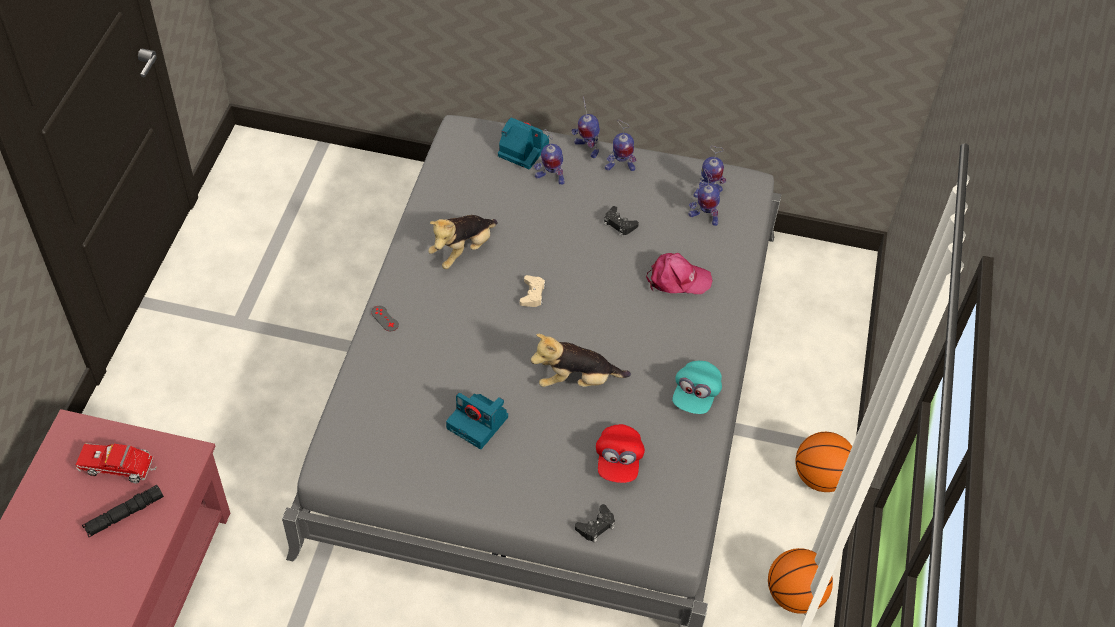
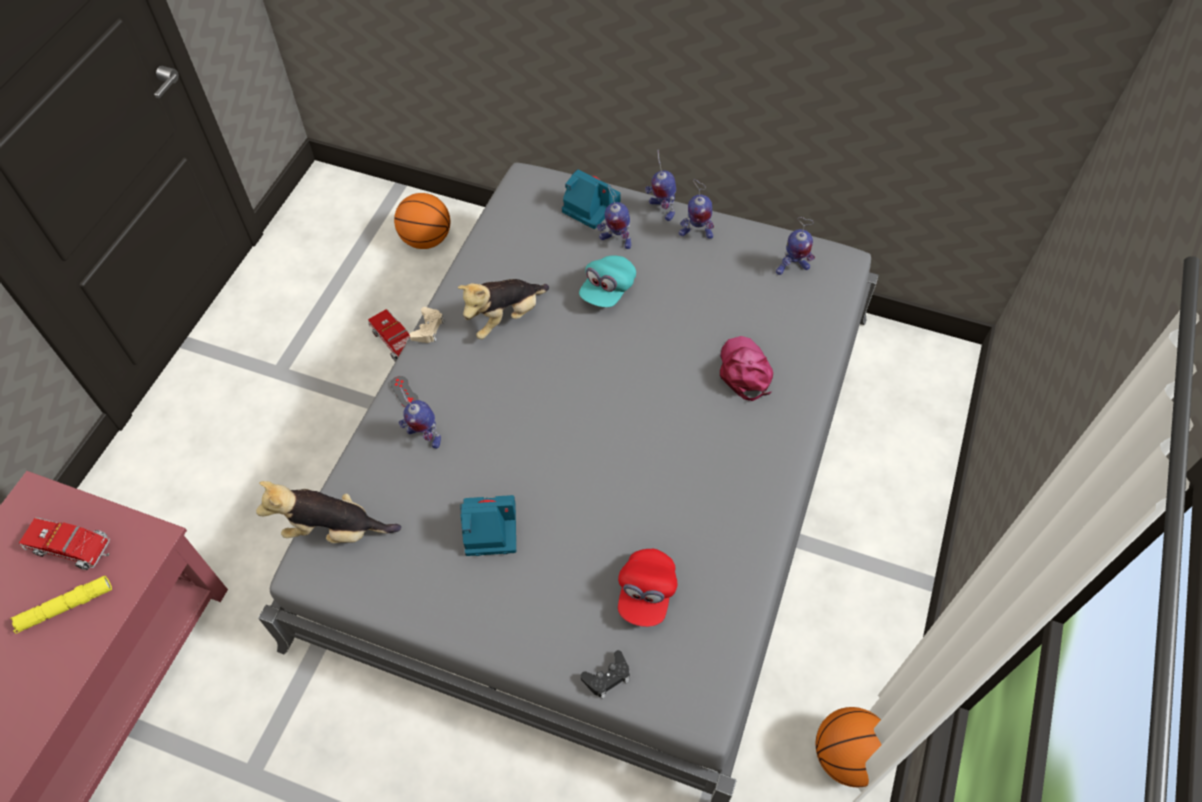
camera: 10 degrees right, 5 degrees up
(124, 514) = (65, 607): black flashlight -> yellow flashlight
(347, 288) = (397, 343): none -> toy truck
(479, 423) = (489, 529): camera -> camera turned 135 degrees clockwise
(532, 294) = (575, 376): beige game controller -> beige game controller (428, 328)
(576, 380) = (611, 485): plush toy -> plush toy (335, 530)
(619, 224) = (686, 300): black game controller -> none
(677, 279) = (745, 371): pink cap -> pink cap turned 105 degrees counterclockwise
(695, 395) = (749, 516): turquoise cap -> turquoise cap (607, 290)
(703, 218) = (784, 299): toy robot -> toy robot (424, 436)
(820, 477) = (891, 609): basketball -> basketball (426, 239)

